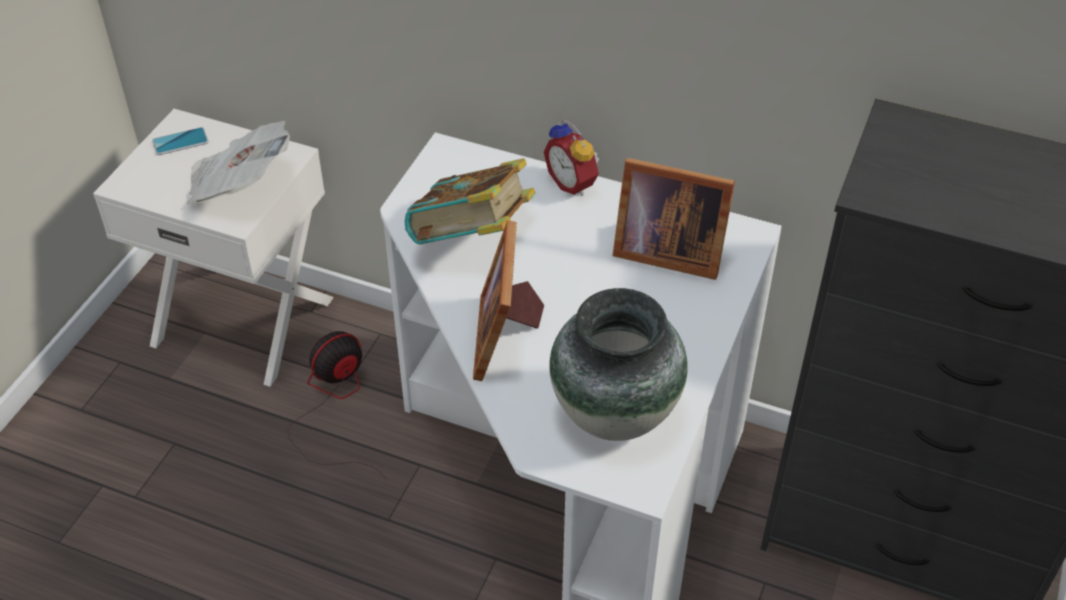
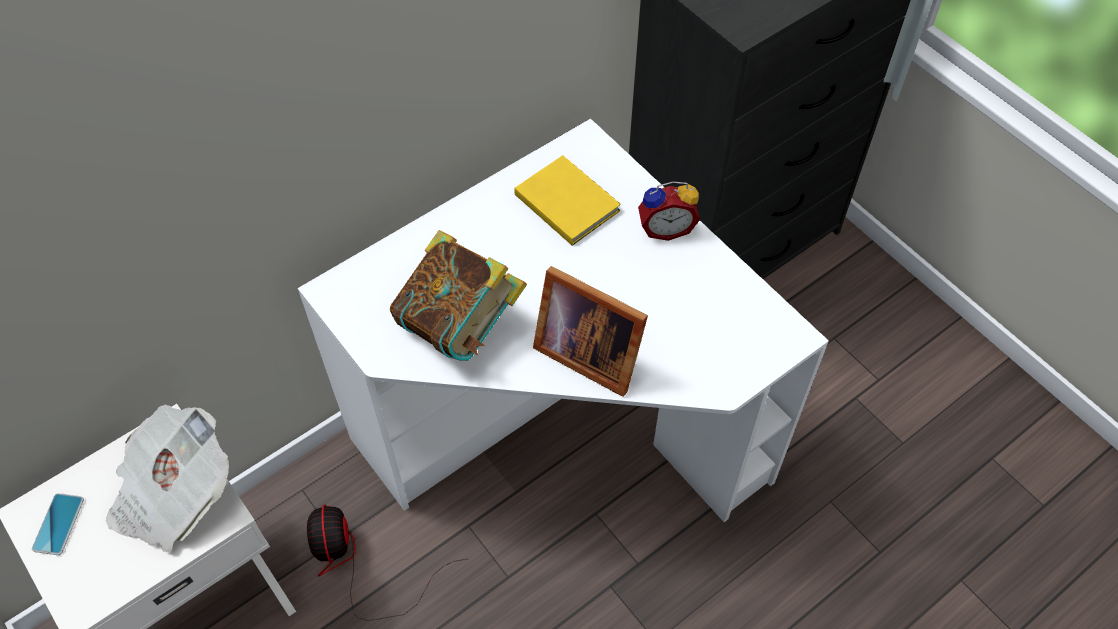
camera: 60 degrees left, 10 degrees up
(573, 183) = (445, 220): alarm clock -> alarm clock (665, 228)
(616, 414) = (716, 318): vase -> none
(665, 250) = (566, 200): picture frame -> yellow book

